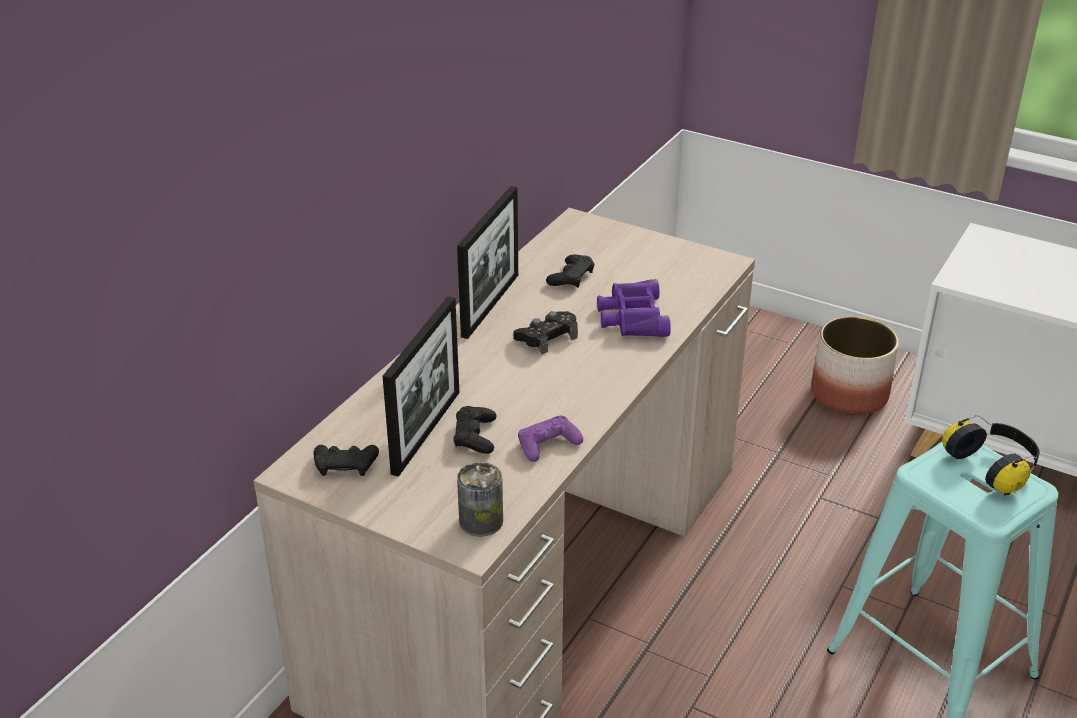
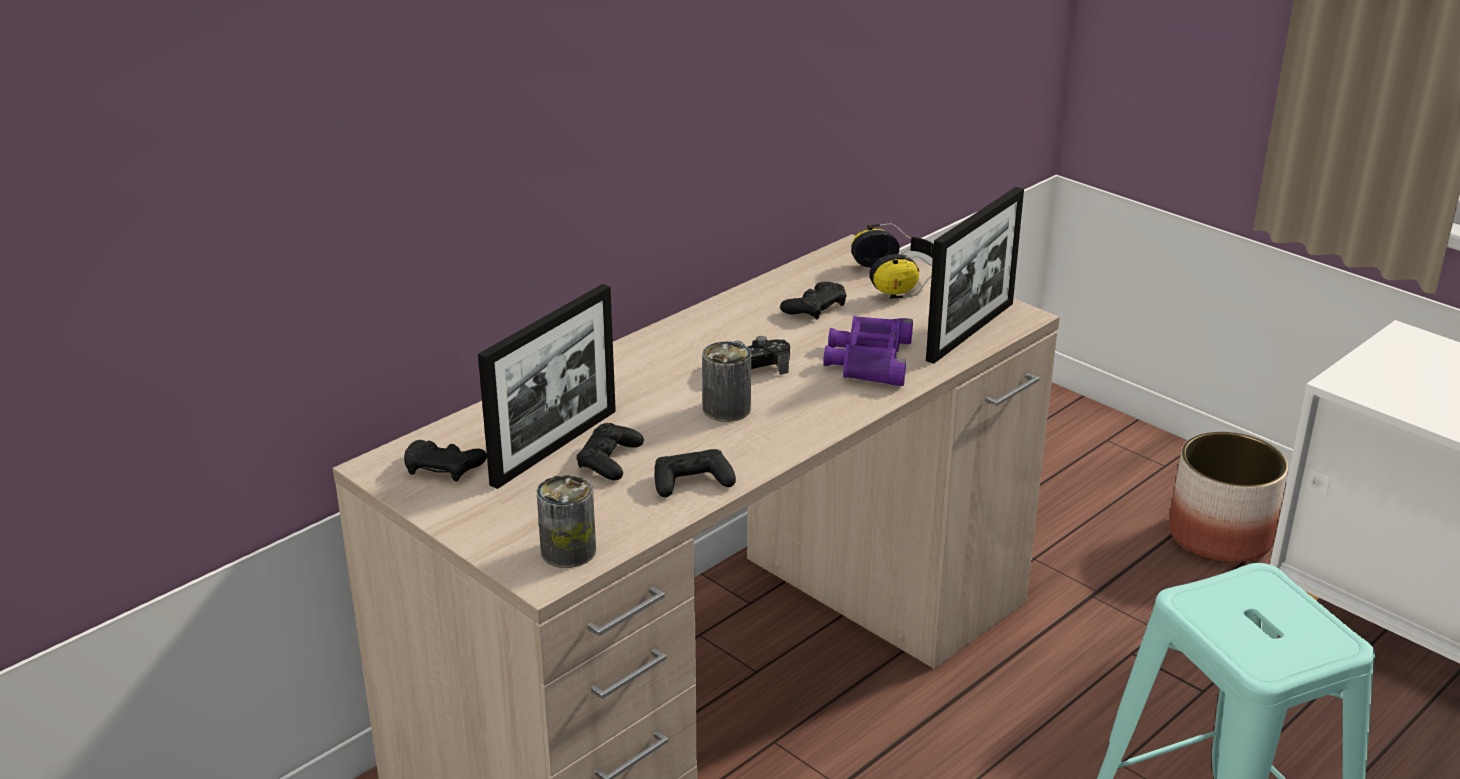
camera: 15 degrees right, 5 degrees down
(490, 305) = (701, 325): picture frame -> picture frame (970, 331)
(544, 376) = (726, 409): none -> can
(547, 444) = (692, 482): purple game controller -> black game controller
(993, 467) = (1293, 609): headphones -> headphones (899, 279)

